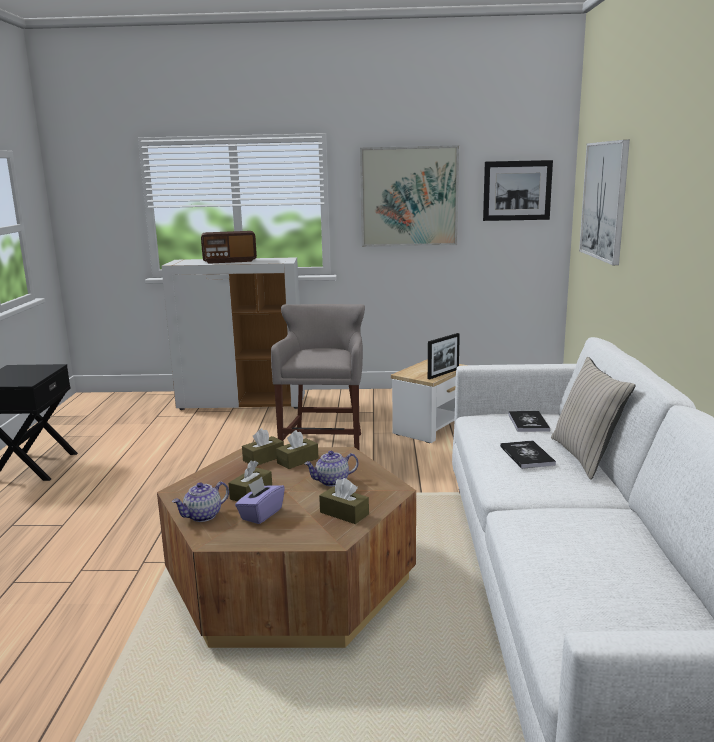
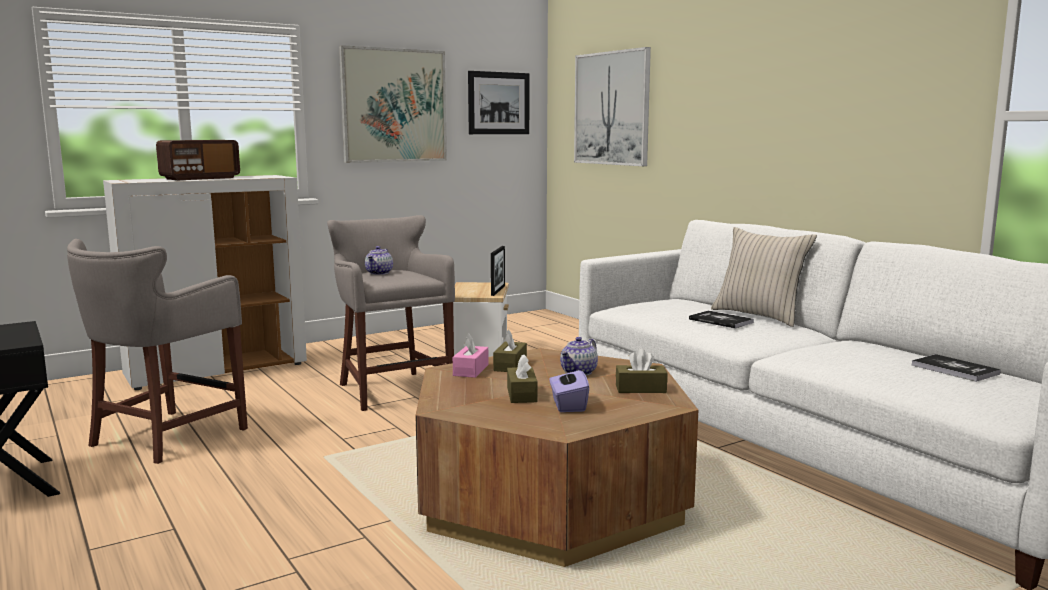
camera: 35 degrees left, 5 degrees down
(145, 452) = (164, 438): none -> grey stool
(203, 516) = (514, 419): teapot -> teapot (379, 273)
(263, 458) = (471, 370): brown tissue box -> pink tissue box
(528, 422) = (671, 303): book -> book (954, 369)

